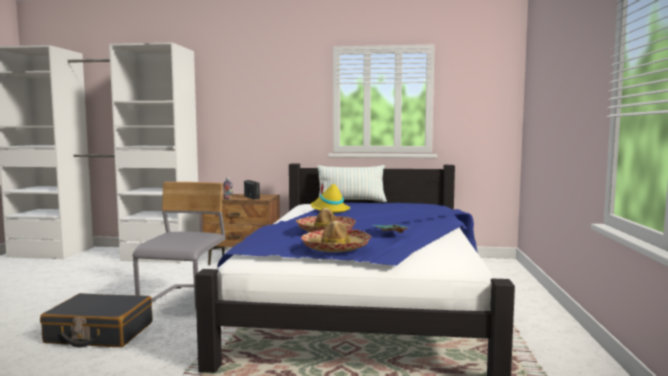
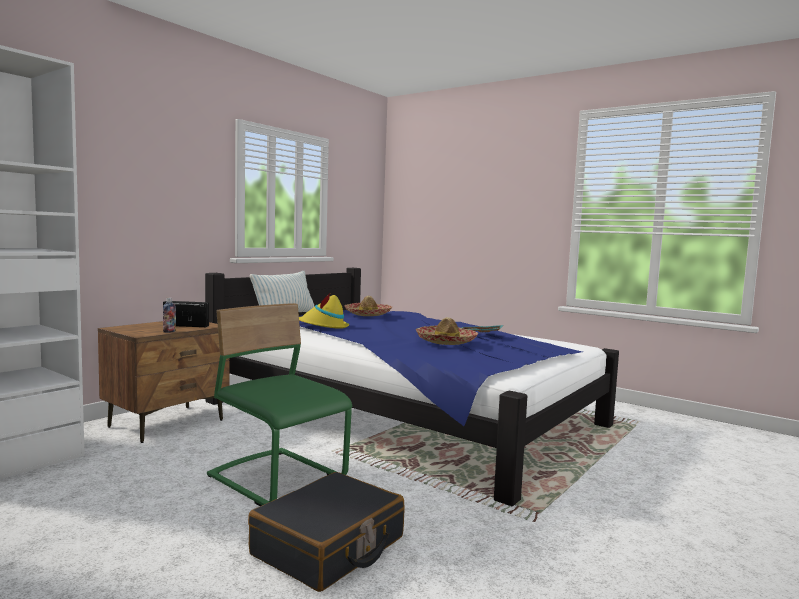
camera: 60 degrees left, 0 degrees up
(187, 300) = (278, 478): grey chair -> green chair
(336, 248) = (521, 350): hat -> hat (368, 314)

